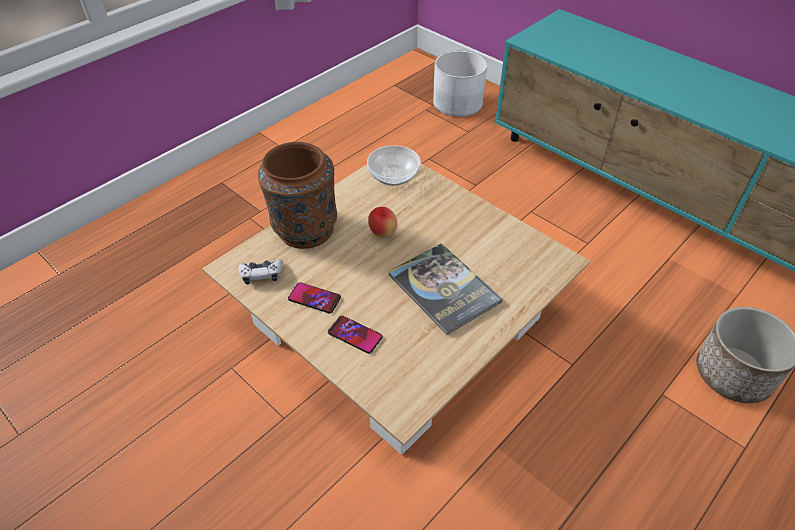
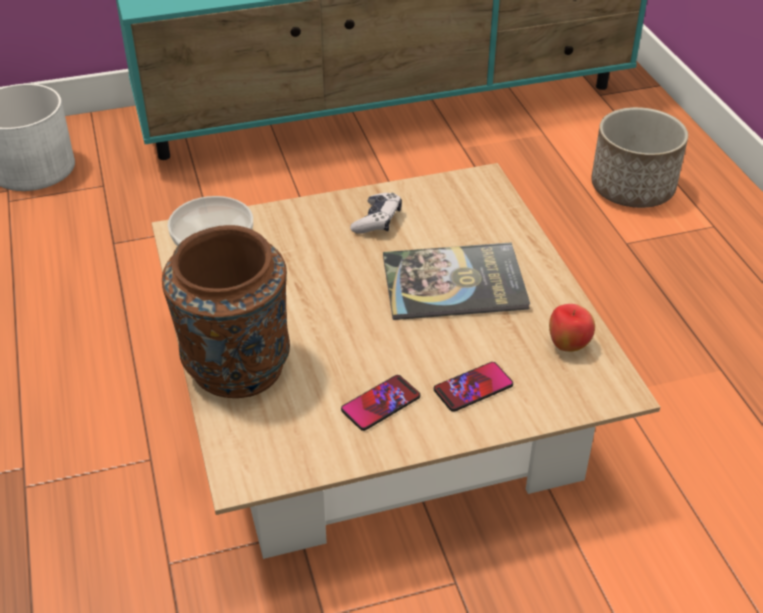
camera: 60 degrees left, 5 degrees down
(261, 275) = (290, 444): game controller -> game controller (377, 221)
(383, 233) = (315, 296): apple -> apple (568, 346)

